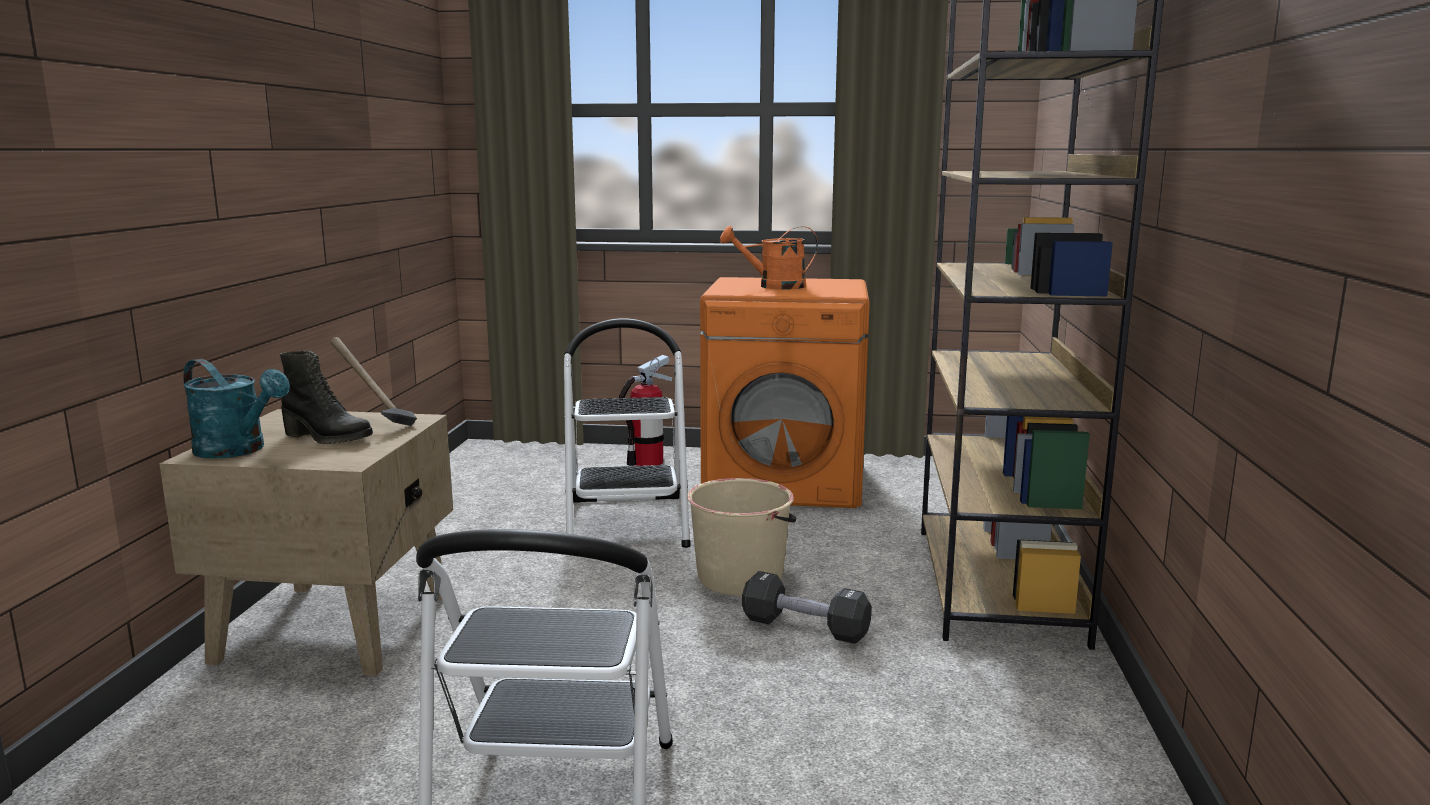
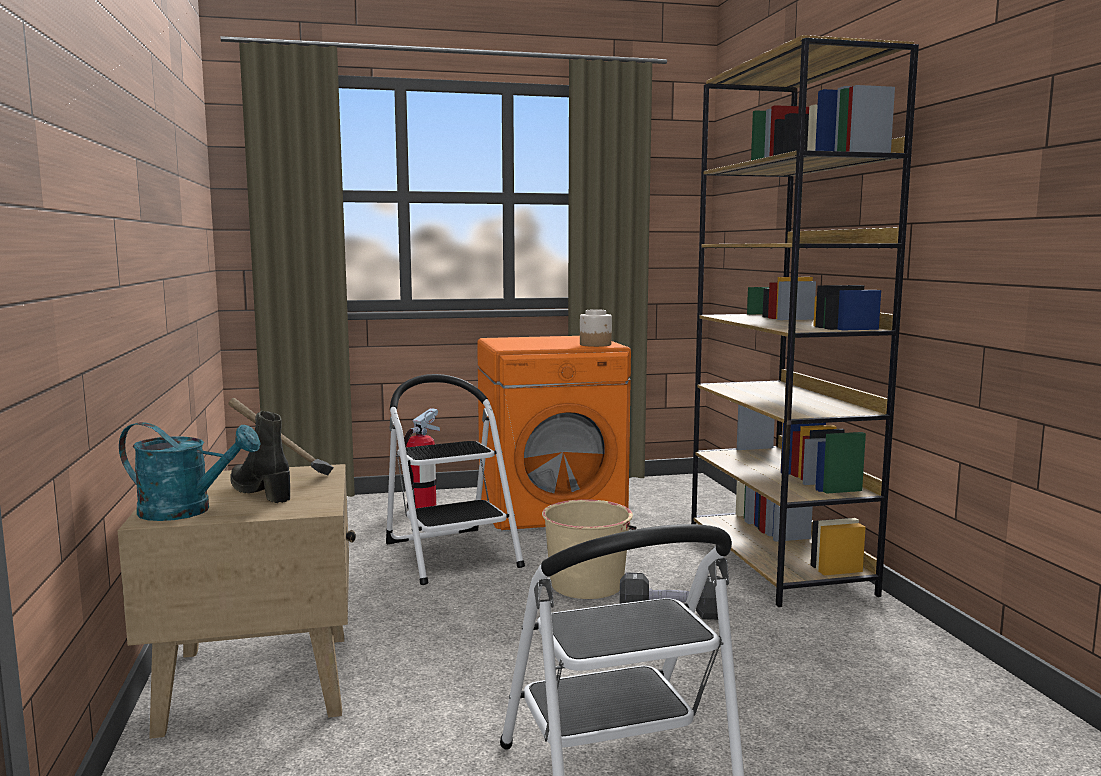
camera: 20 degrees left, 5 degrees down
(327, 438) = (262, 492): black boot -> black boot turned 135 degrees counterclockwise
(773, 286) = (541, 342): orange watering can -> none
(831, 292) = (596, 344): none -> jar

